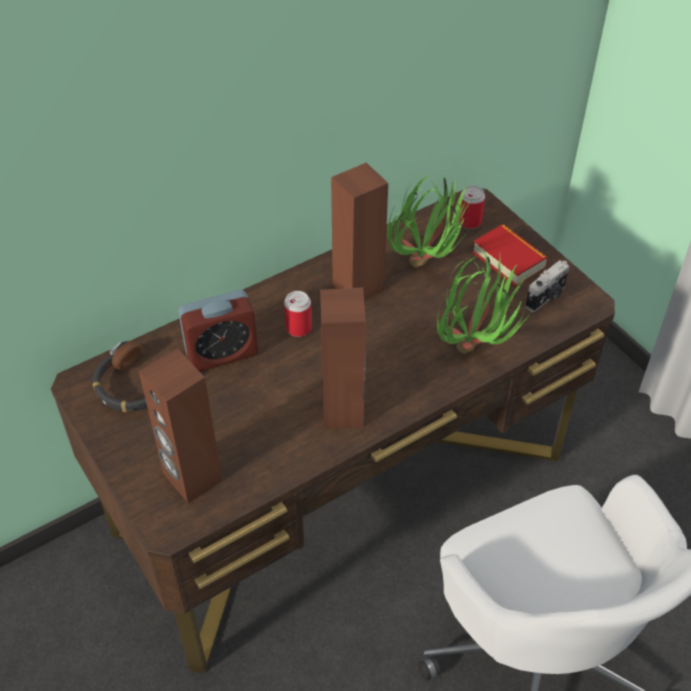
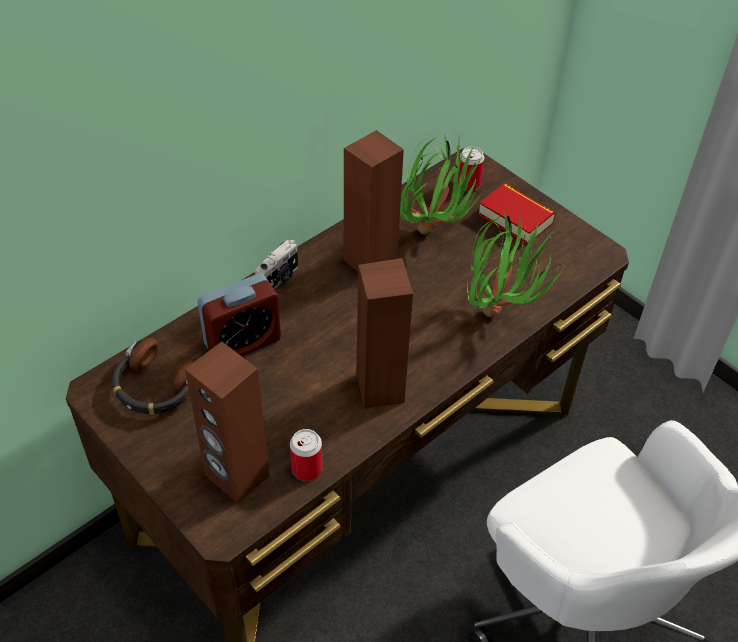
camera: 10 degrees left, 0 degrees up
(298, 328) = (317, 308): can -> can (307, 468)
(546, 297) = (560, 252): camera -> camera (279, 279)

